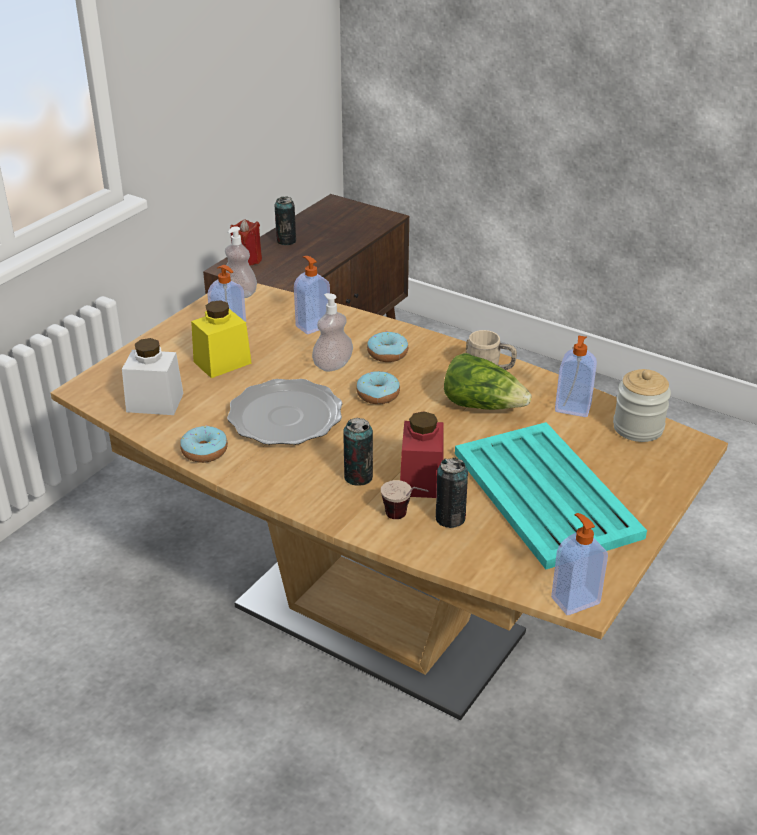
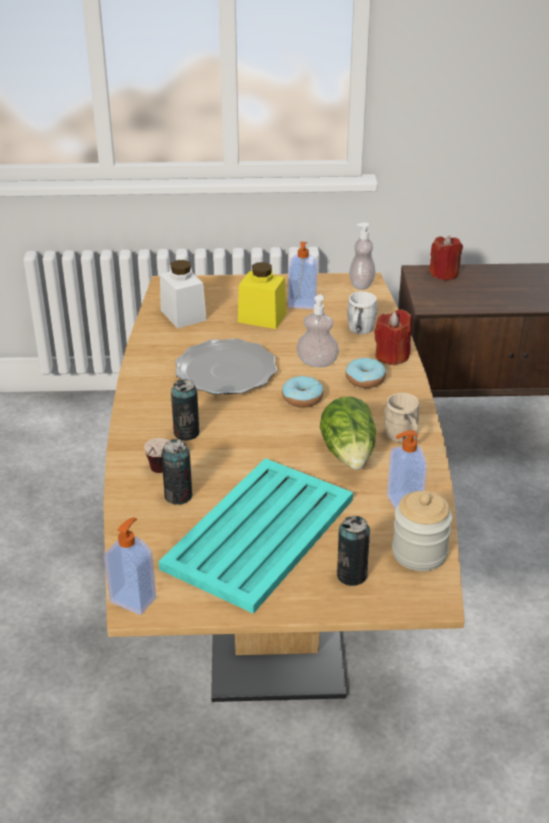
camera: 55 degrees right, 0 degrees up
(204, 451) = (148, 358): donut -> none
(286, 241) = (497, 276): can -> can (351, 575)
(312, 326) = (359, 331): soap dispenser -> white mug
(369, 327) = (392, 356): none -> red candle
(421, 480) = (213, 463): red jar -> none

